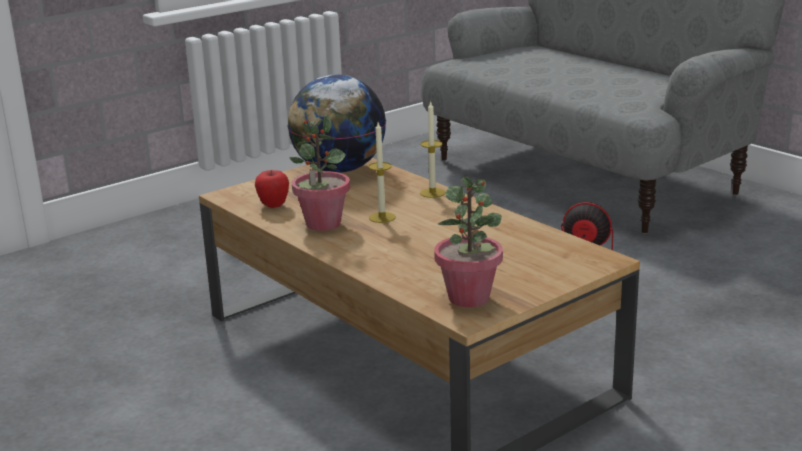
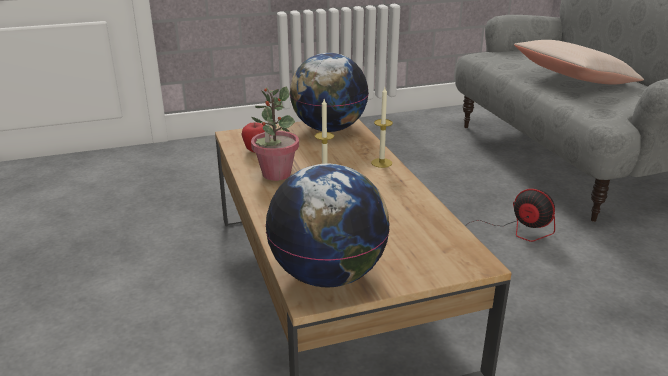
camera: 20 degrees right, 5 degrees up
(469, 298) = (328, 275): potted plant -> globe
(579, 76) = (574, 80): none -> beige pillow

